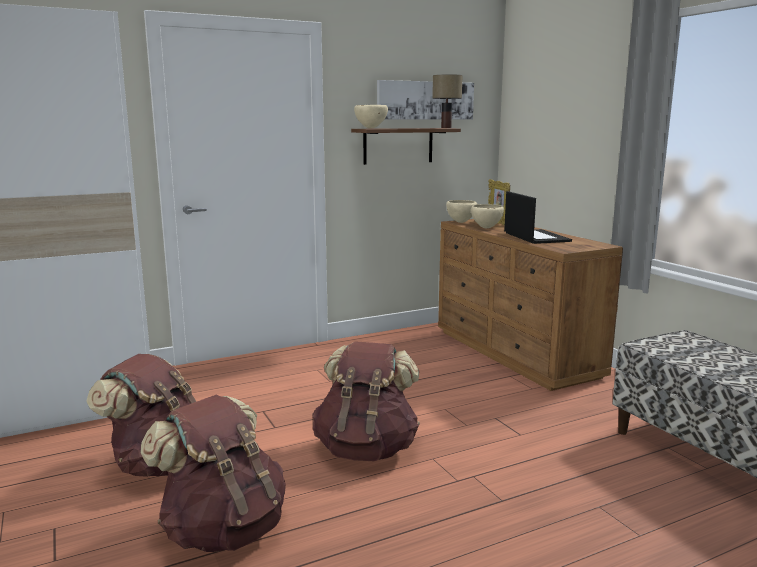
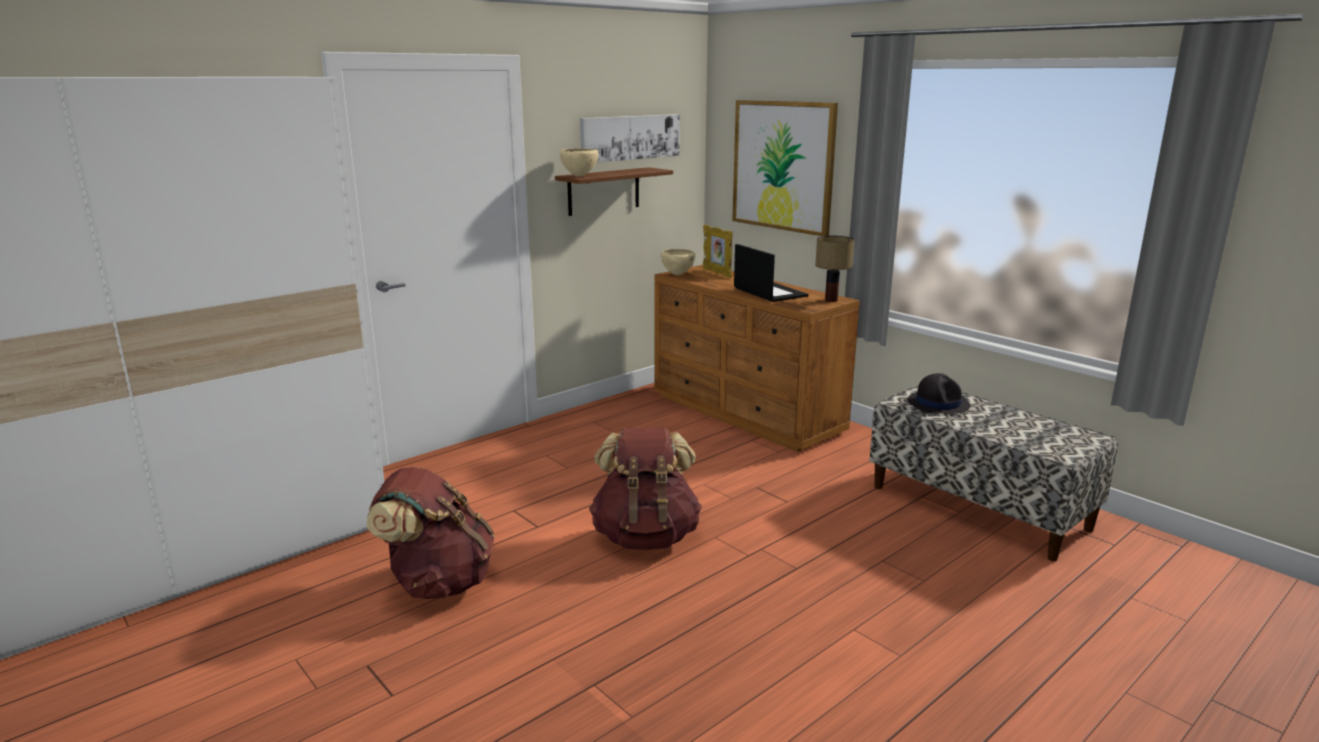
camera: 15 degrees left, 5 degrees up
(223, 529) = (548, 637): brown backpack -> none
(446, 128) = (656, 169): table lamp -> table lamp (831, 300)
(486, 228) = (710, 282): beige bowl -> none
(562, 125) = (783, 166): none -> picture
(689, 349) = (938, 403): none -> black hat

